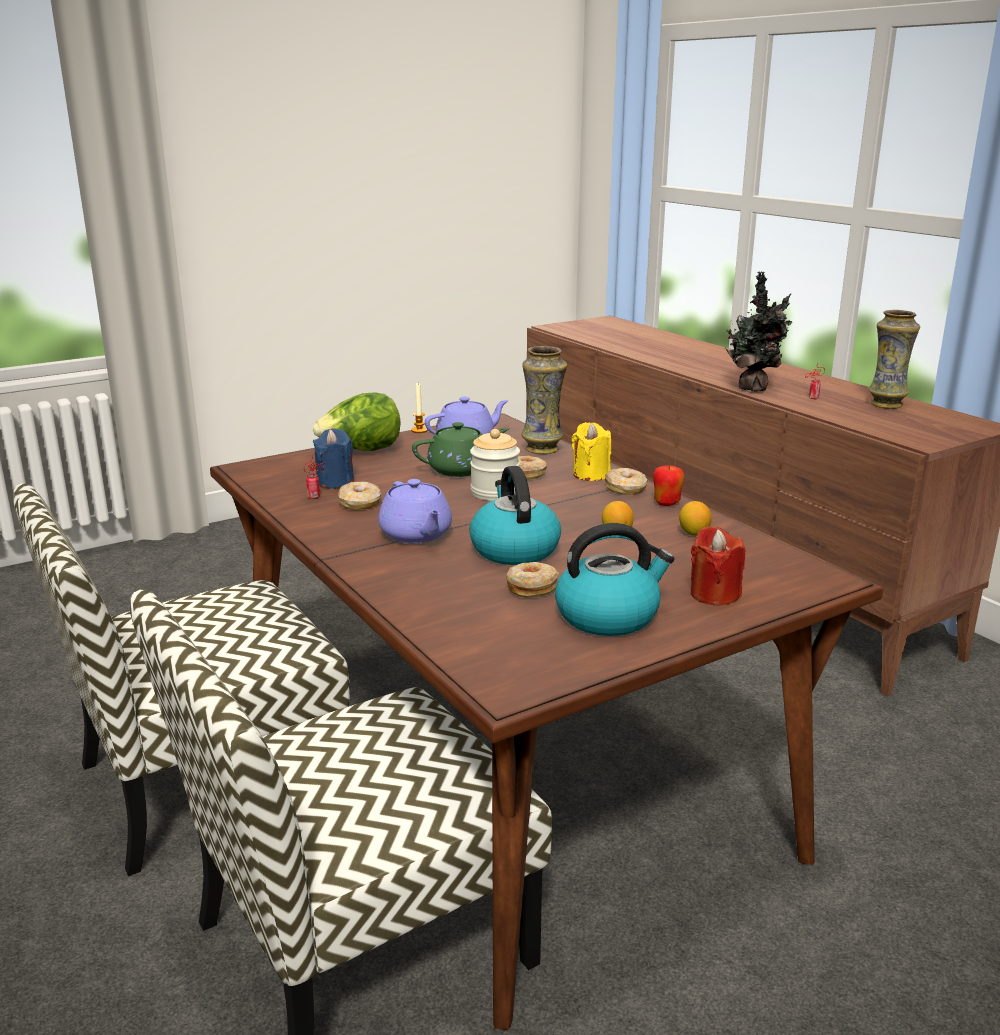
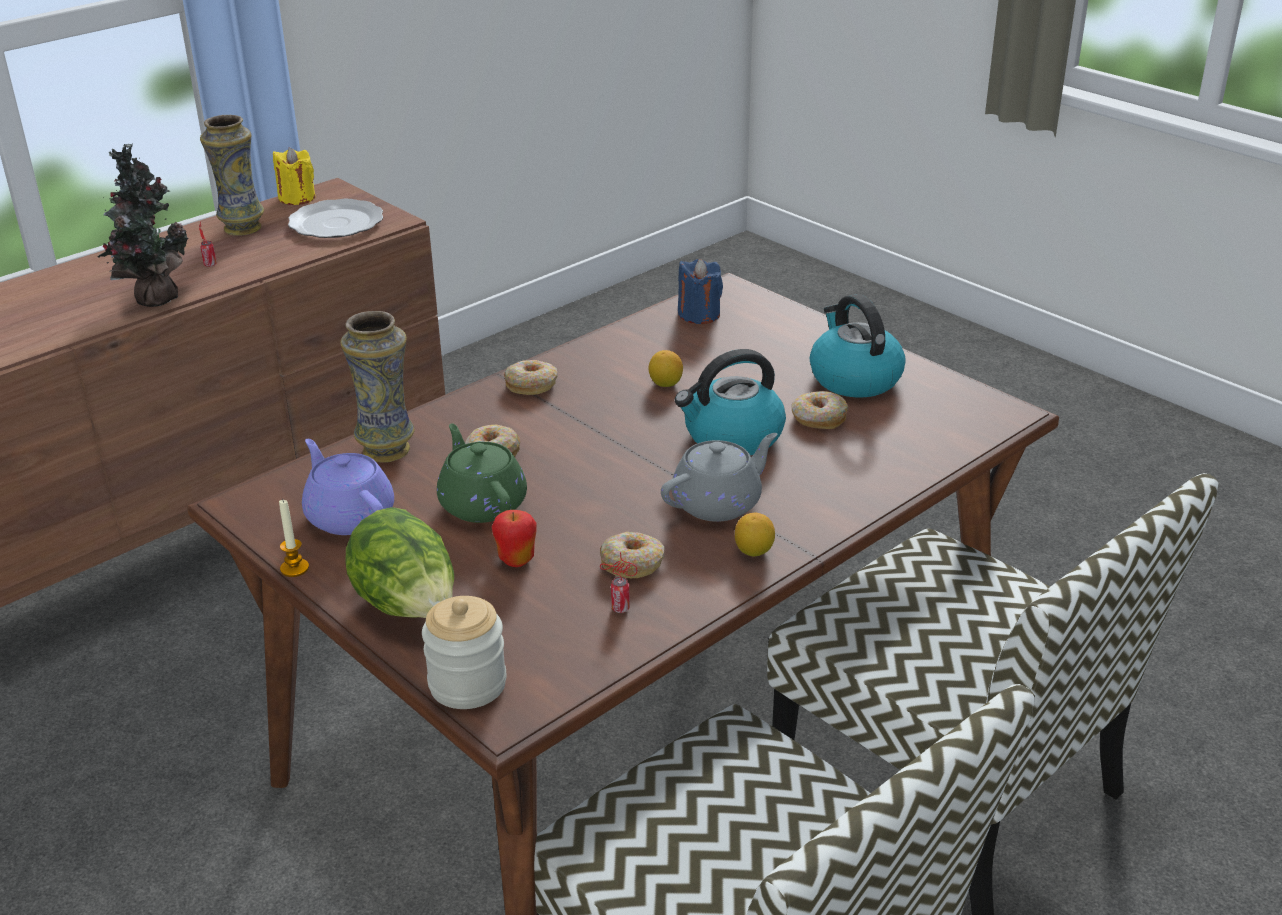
camera: 100 degrees left, 10 degrees up
(335, 482) = (555, 602): blue candle -> blue candle (699, 314)
(416, 535) = (718, 503): purple teapot -> grey teapot
(495, 493) = (565, 467): jar -> jar (467, 684)
(591, 474) = (485, 409): yellow candle -> yellow candle (297, 198)
(666, 503) = (571, 360): apple -> apple (516, 560)
(694, 533) = (651, 345): lemon -> lemon (754, 551)
(714, 594) = (786, 334): red candle -> none
(908, 427) = (335, 223): none -> plate

